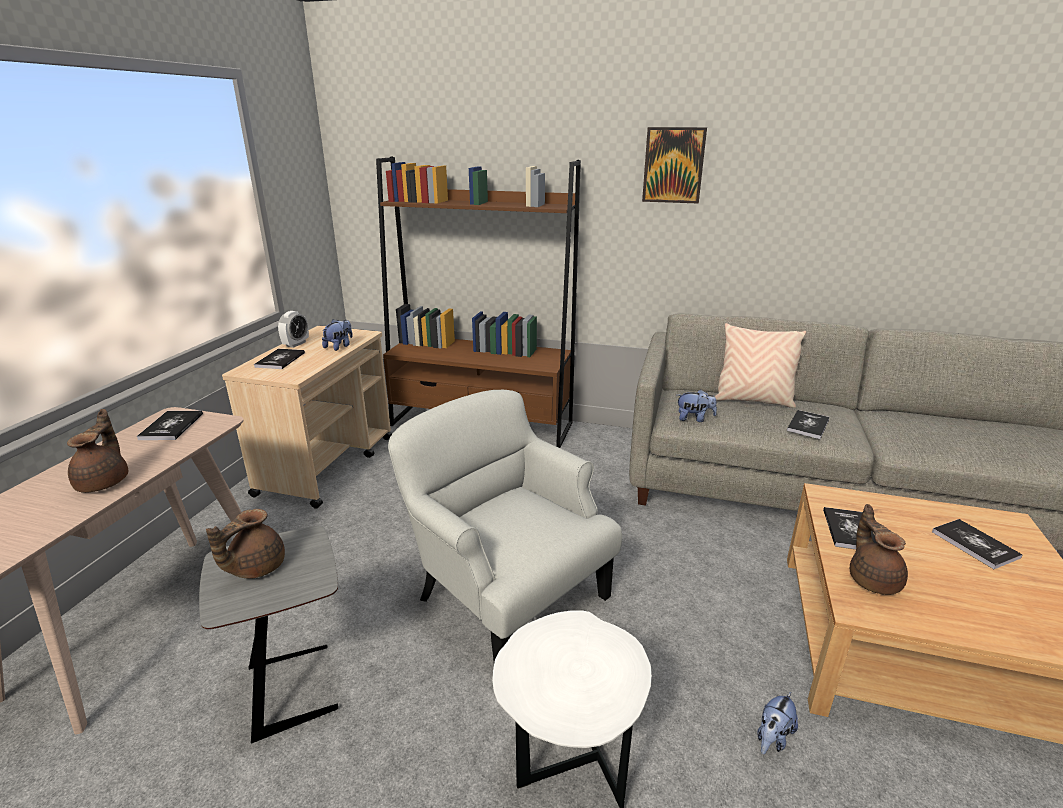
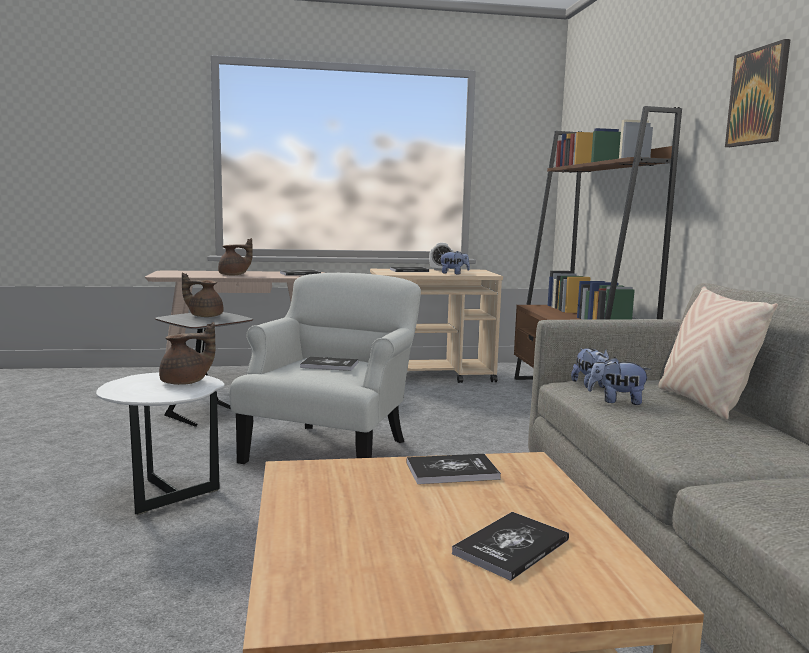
camera: 65 degrees right, 15 degrees down
(773, 738) = (225, 573): plush toy -> plush toy (617, 401)
(808, 425) = (677, 426): book -> book (329, 365)
(873, 579) = (355, 479): brown teapot -> brown teapot (186, 382)

